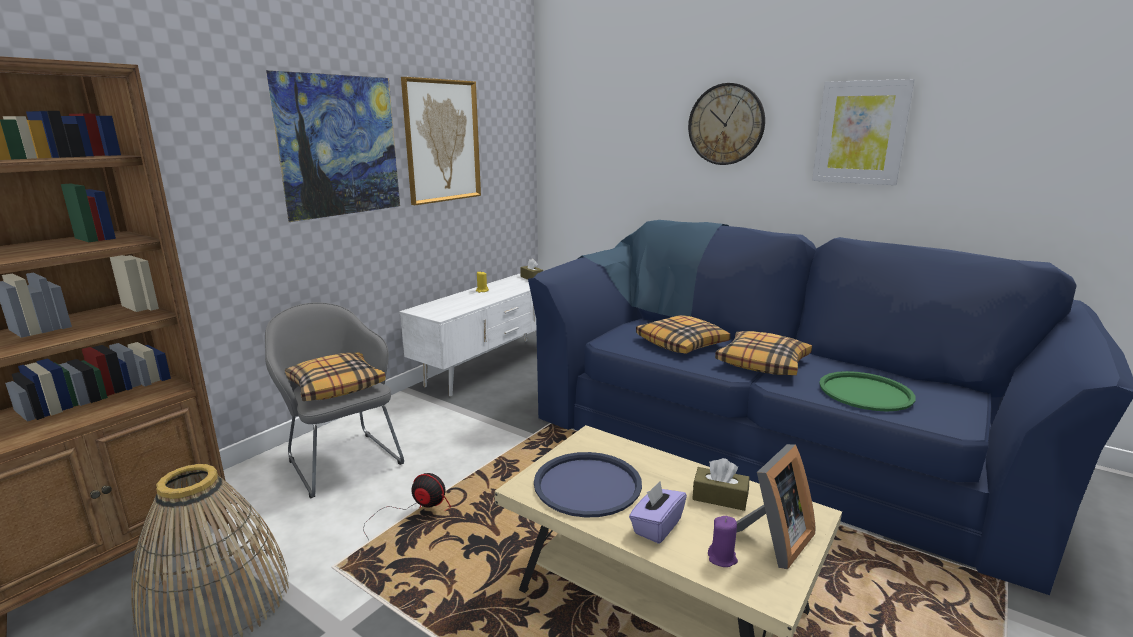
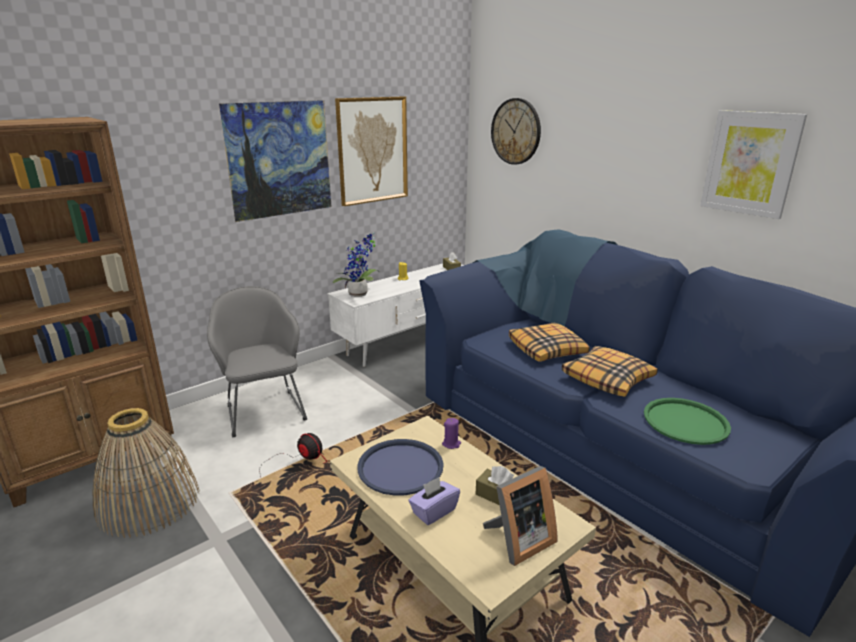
camera: 15 degrees right, 5 degrees up
(335, 386) = (257, 355): pillow -> none
(441, 309) = (360, 295): none -> potted plant
(722, 558) = (469, 546): purple candle -> purple candle (451, 444)
(726, 124) = (627, 144): wall clock -> wall clock (516, 131)

